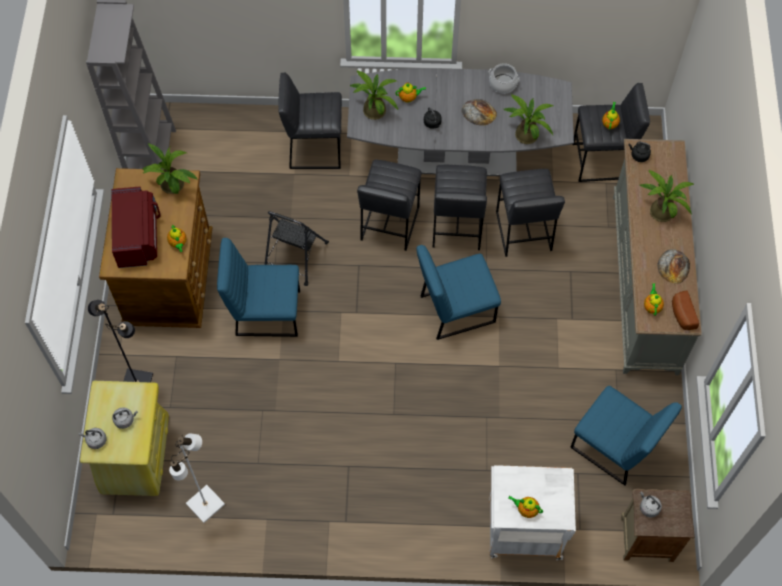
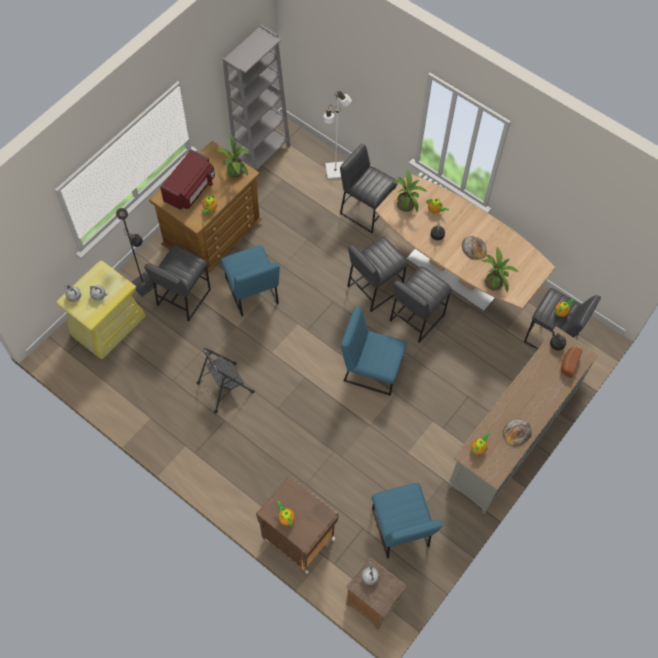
camera: 35 degrees right, 0 degrees up
(205, 504) = (123, 383): white floor lamp -> white floor lamp (335, 170)
(265, 312) = (252, 292): blue chair -> blue chair turned 150 degrees counterclockwise
(295, 257) = (298, 270): black step ladder -> black step ladder (223, 388)
(456, 154) = (455, 271): grey dining table -> brown dining table
(502, 84) = (506, 239): cooking pot -> none
(523, 232) = (458, 350): grey stool -> grey stool (183, 298)
(523, 530) = (297, 537): white cart -> brown cart
(660, 210) = (540, 389): potted plant -> none
(681, 315) = (494, 467): bread -> bread (568, 364)

